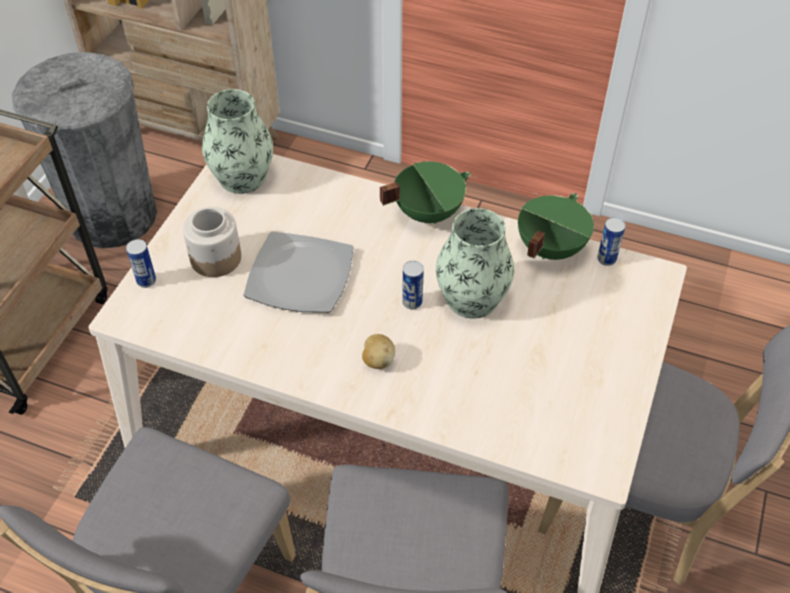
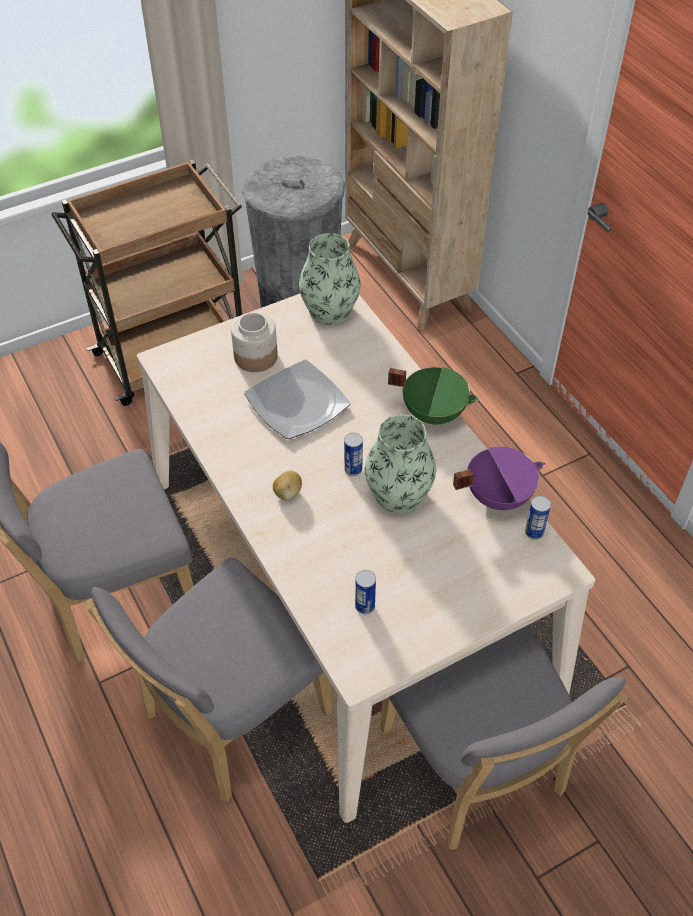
camera: 40 degrees right, 0 degrees up
(146, 280) = (199, 345): can -> can (365, 606)
(549, 247) = (497, 495): green cooking pot -> purple cooking pot

